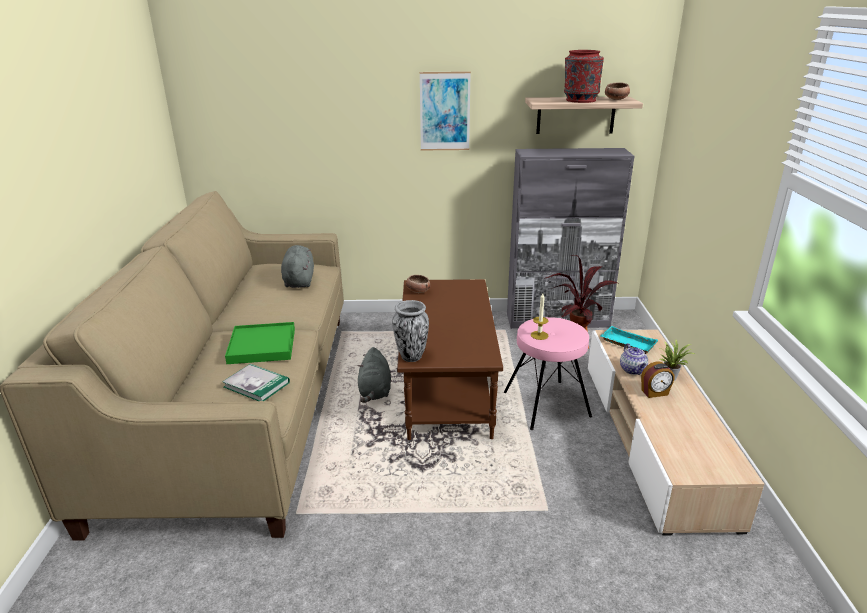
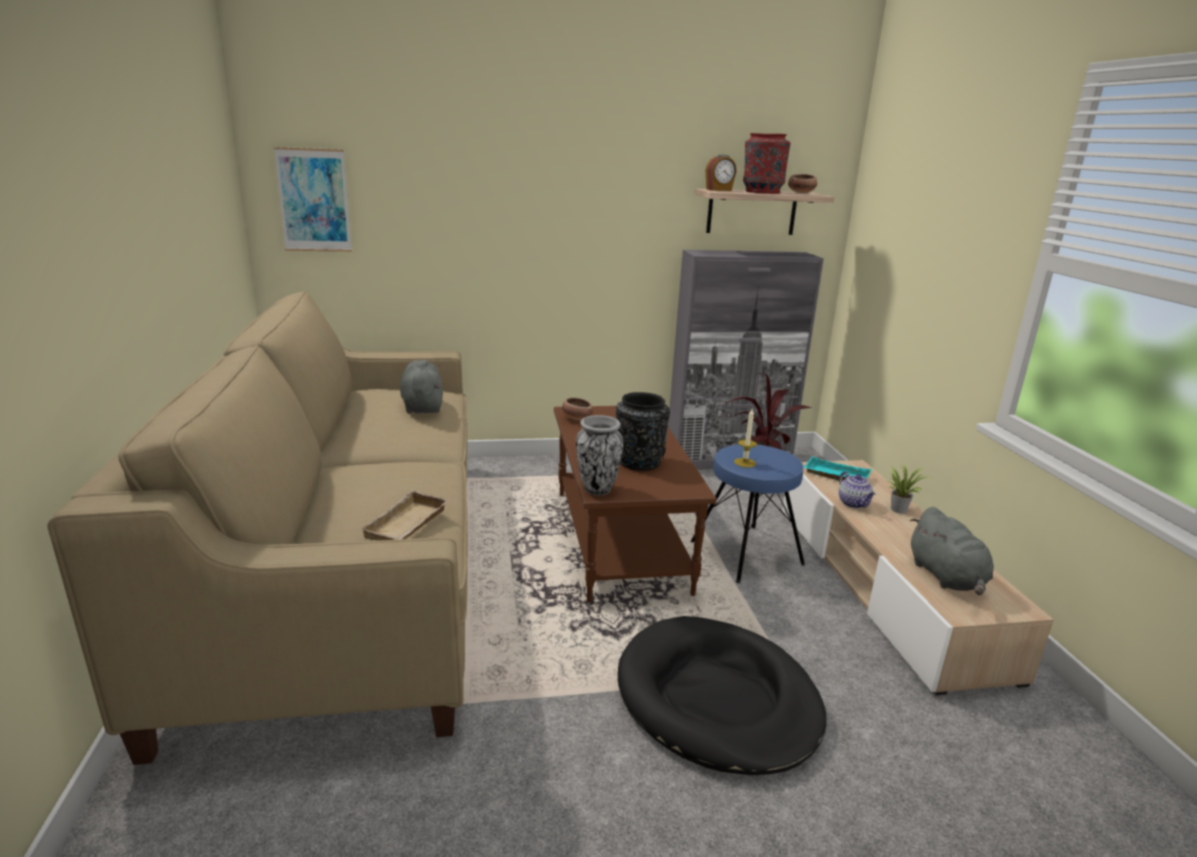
camera: 10 degrees left, 5 degrees down
(256, 385) = (408, 525): book -> beige tray
(262, 346) = (399, 480): green tray -> none
(375, 391) = (527, 547): grey plush toy -> grey plush toy (947, 577)
(445, 111) = (599, 201): picture -> picture (314, 200)
(453, 332) = (639, 461): none -> black vase
(484, 525) = (717, 699): none -> black dog bed
(547, 404) = (747, 553): pink stool -> blue stool
(655, 393) = (889, 527): alarm clock -> alarm clock (719, 190)

